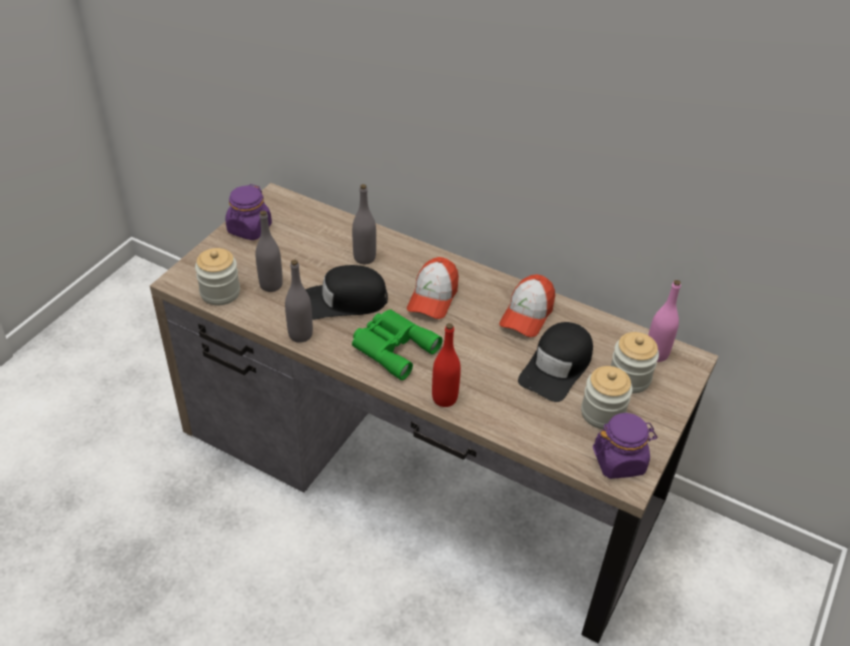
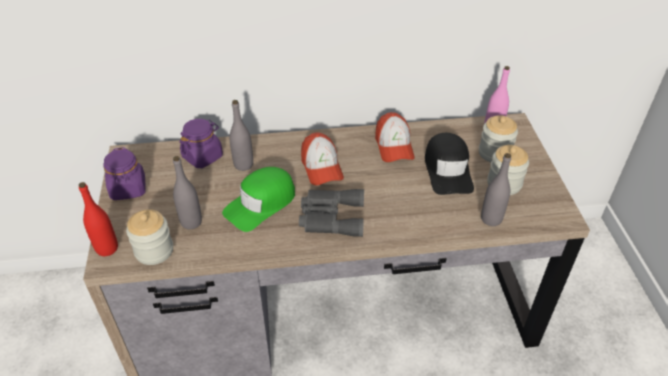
camera: 35 degrees left, 0 degrees up
(300, 335) = (254, 246): grey bottle -> grey bottle (491, 219)
(344, 301) = (261, 204): black cap -> green cap
(392, 346) = (330, 217): green binoculars -> grey binoculars
(444, 398) = (402, 232): red bottle -> red bottle (107, 248)
(619, 461) = (545, 208): purple jar -> purple jar (203, 157)

